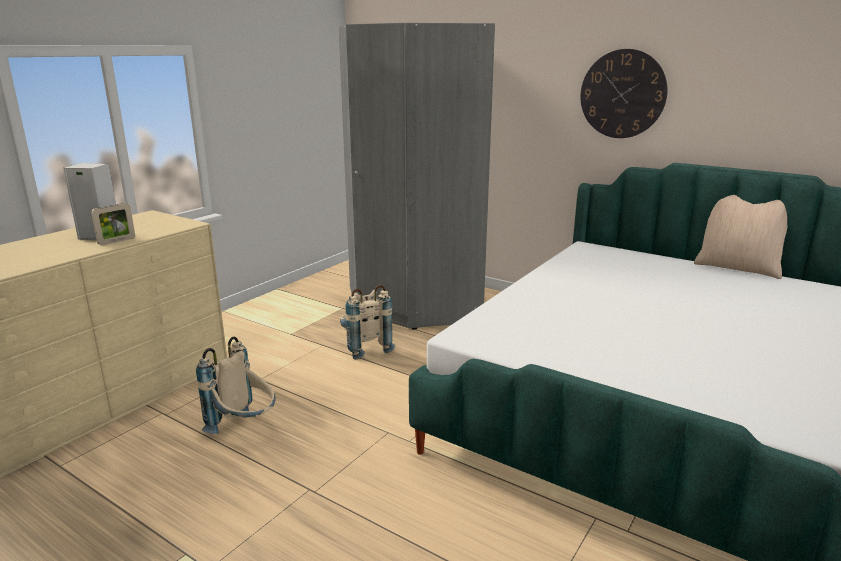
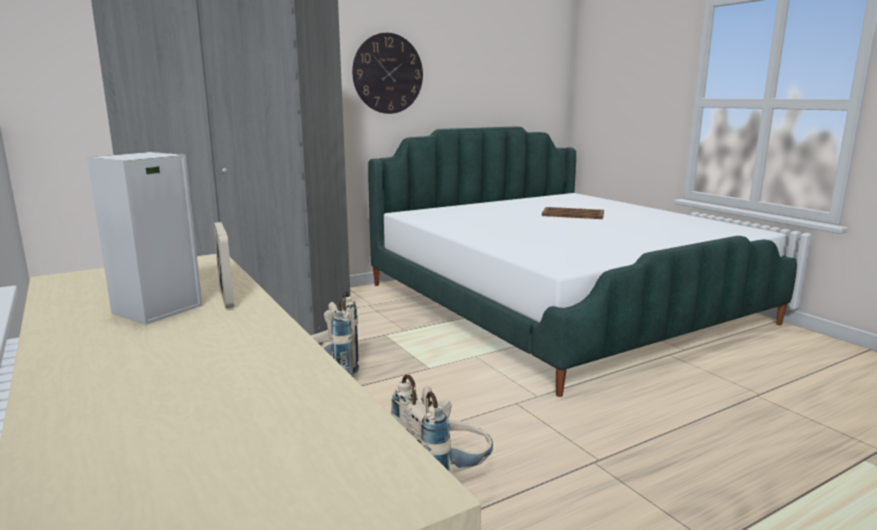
camera: 65 degrees left, 5 degrees down
(738, 267) = (497, 200): beige pillow -> none
(738, 313) = (572, 214): none -> brown tray

